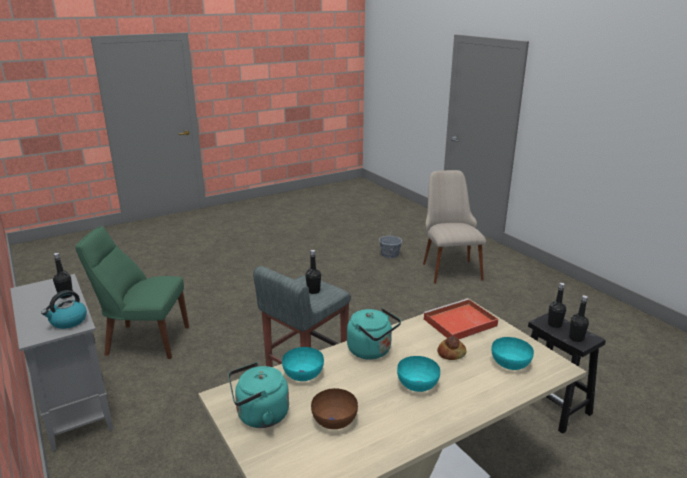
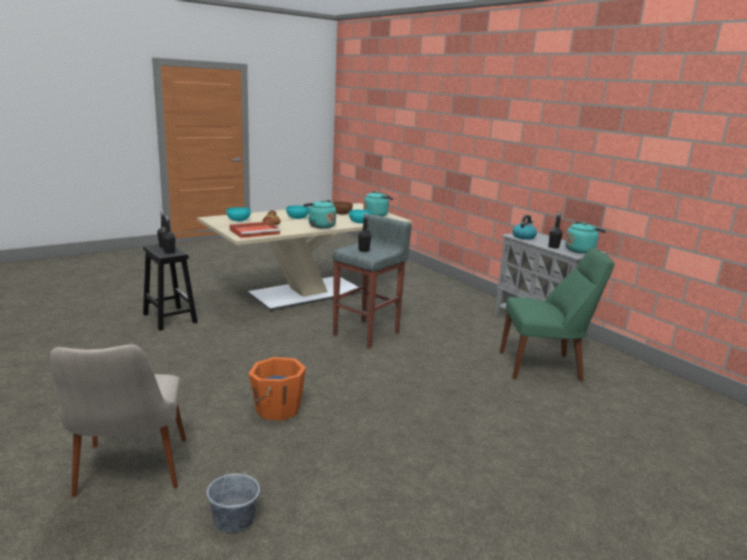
camera: 175 degrees right, 5 degrees down
(40, 289) = (581, 250): none -> turquoise kettle
(385, 301) = (276, 408): none -> orange bucket

